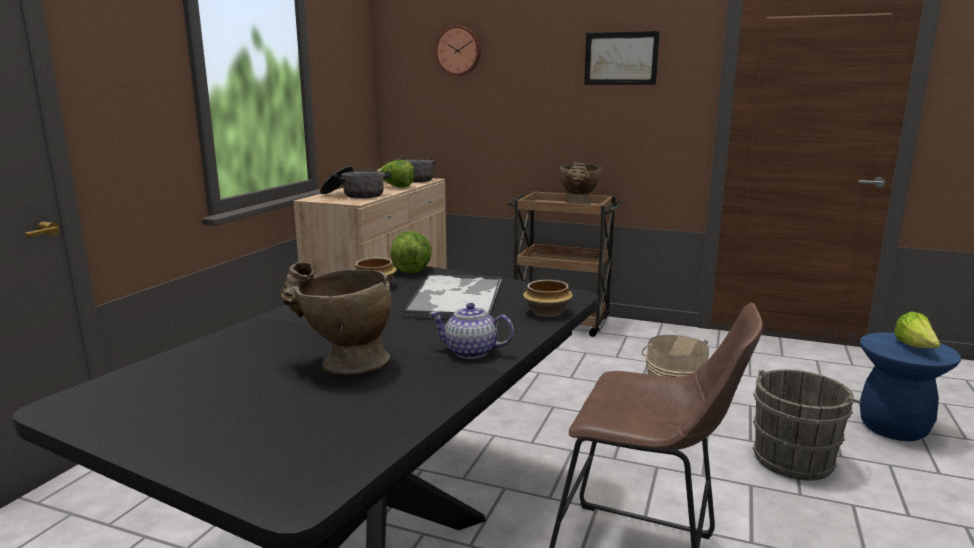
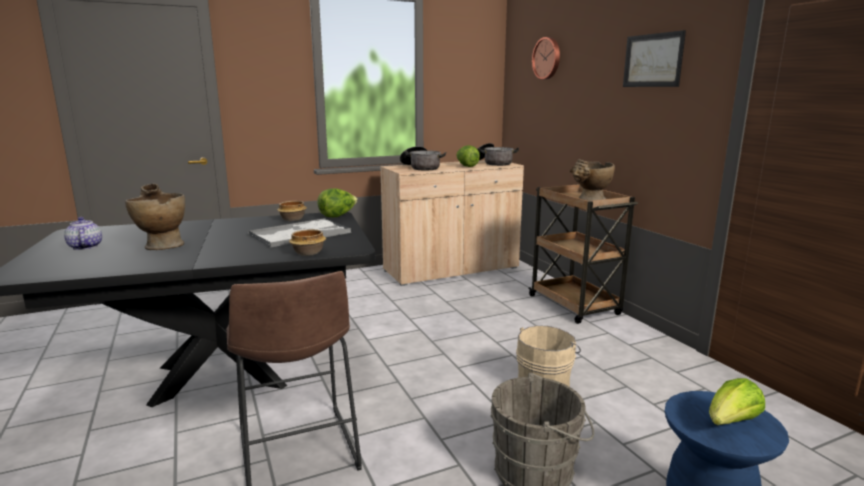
camera: 45 degrees right, 0 degrees up
(470, 352) = (212, 257): teapot -> teapot (85, 247)

